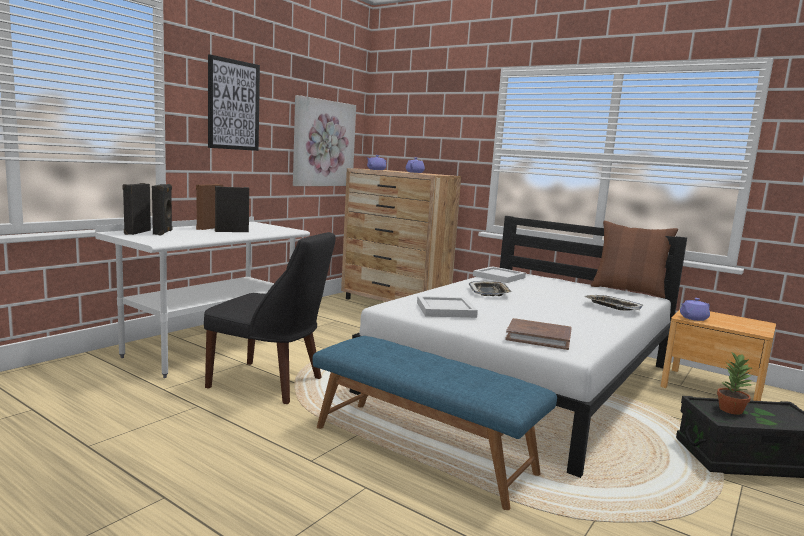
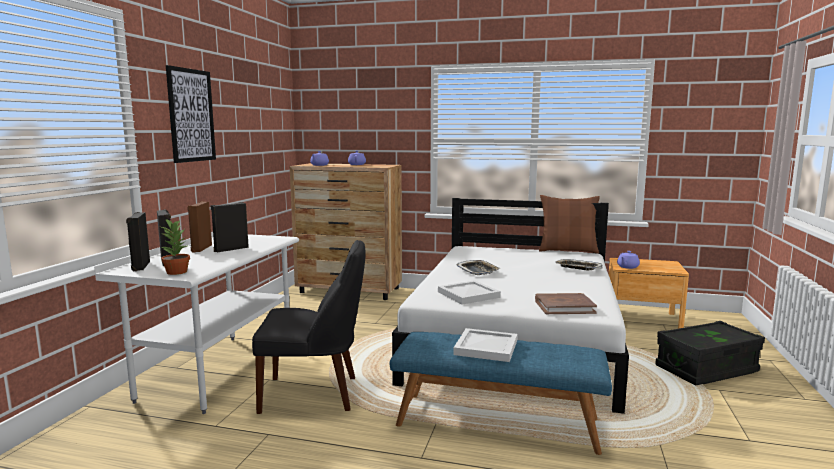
camera: 20 degrees left, 0 degrees up
(324, 143) = (265, 143): picture -> none
(500, 277) = (465, 254): white tray -> white tray (487, 347)
(730, 409) = (693, 335): potted plant -> potted plant (177, 272)

